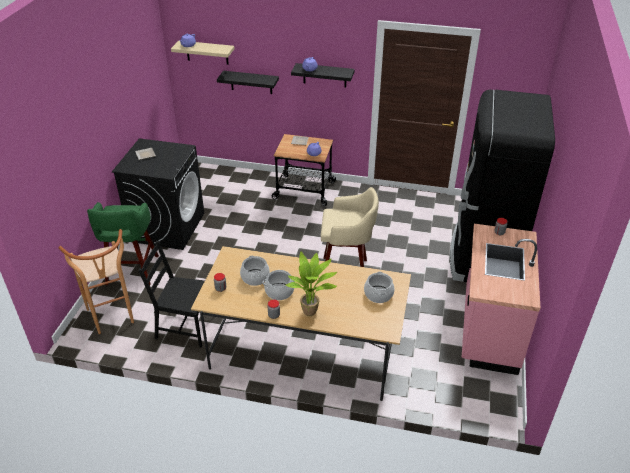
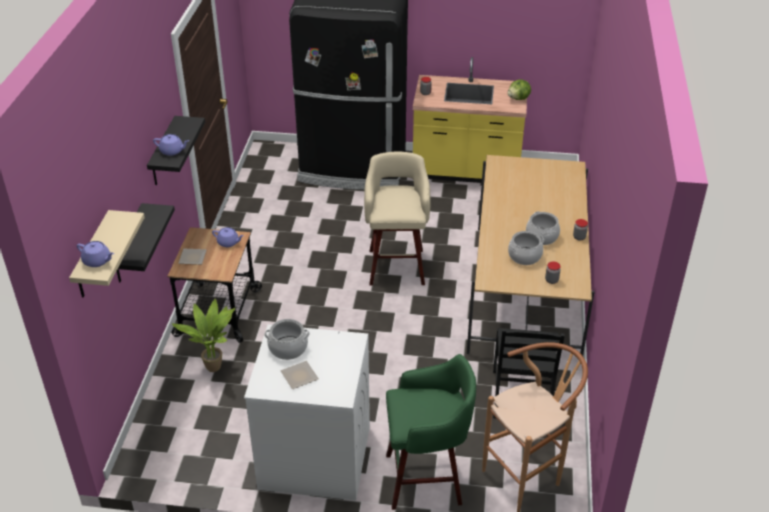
camera: 95 degrees left, 0 degrees up
(167, 227) = (314, 458): black washing machine -> white washing machine
(312, 312) = (565, 213): potted plant -> potted plant (214, 366)
(378, 294) = (524, 173): cooking pot -> cooking pot (288, 348)
(488, 330) = (466, 172): pink counter -> yellow counter
(499, 295) = (518, 99): none -> lettuce

